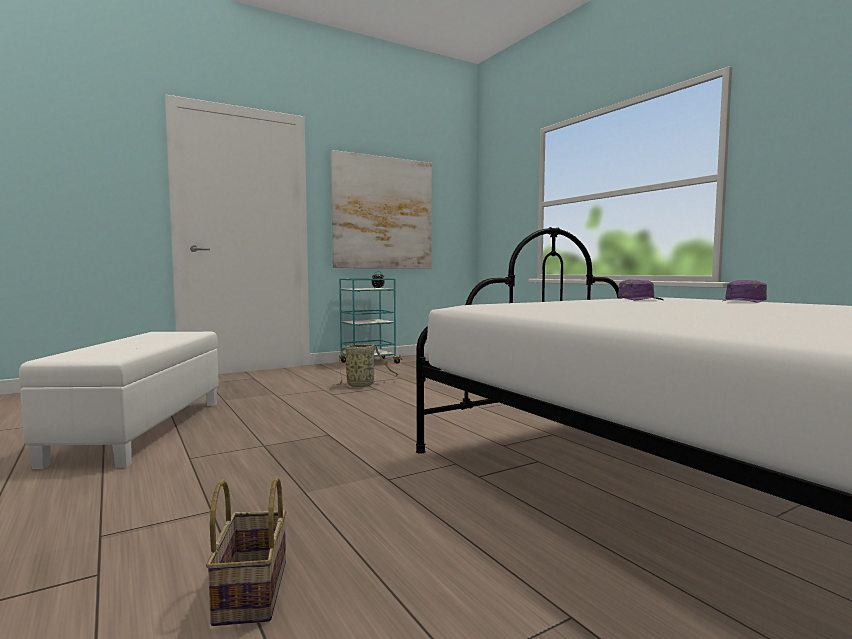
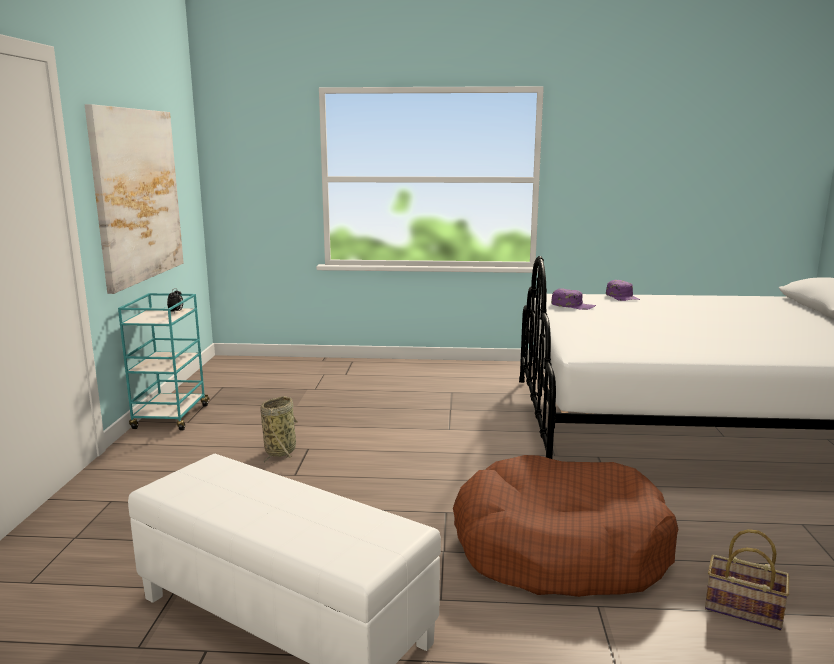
camera: 55 degrees left, 10 degrees up
(307, 479) = (559, 549): none -> brown dog bed

